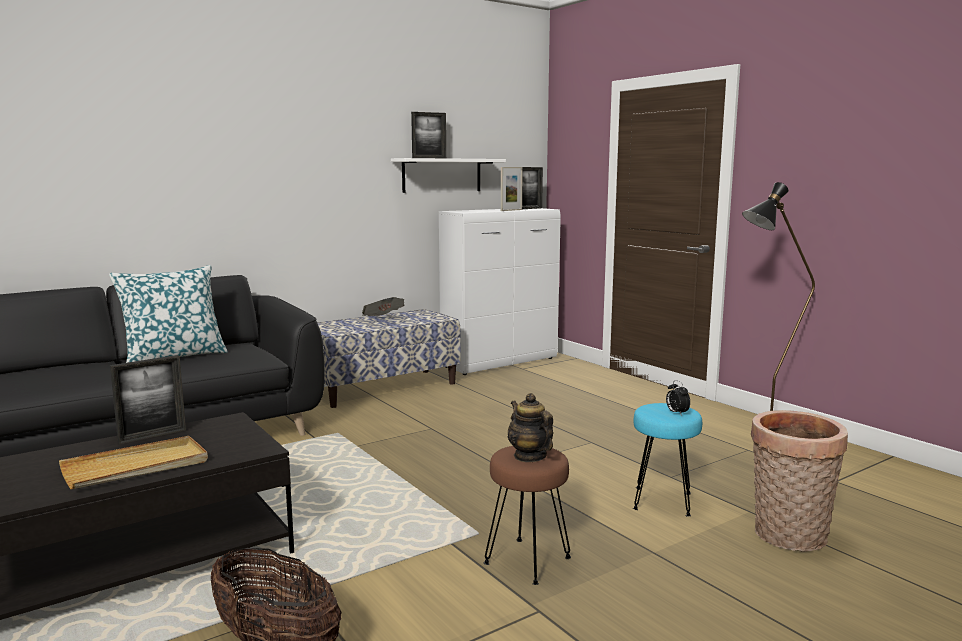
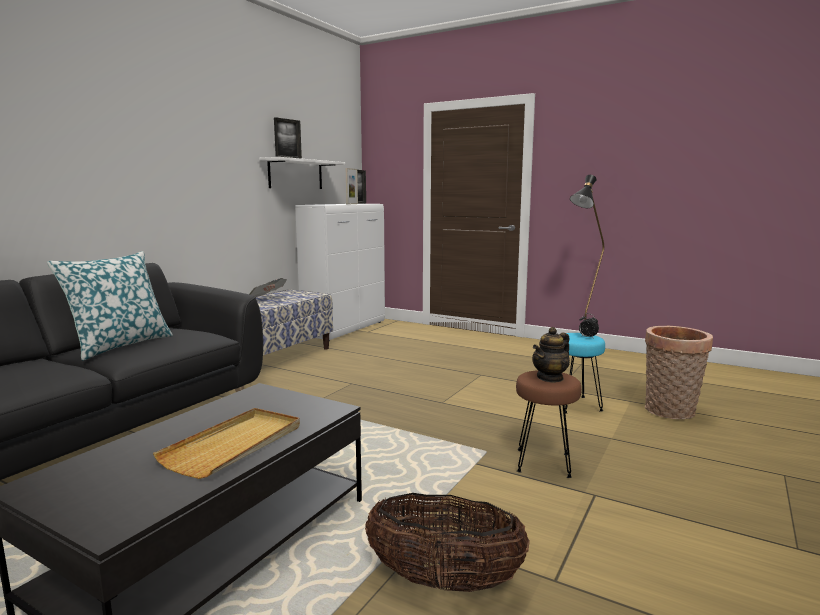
camera: 25 degrees left, 0 degrees up
(152, 436) = (202, 416): picture frame -> none
(529, 456) = (550, 378): teapot -> teapot turned 75 degrees counterclockwise

